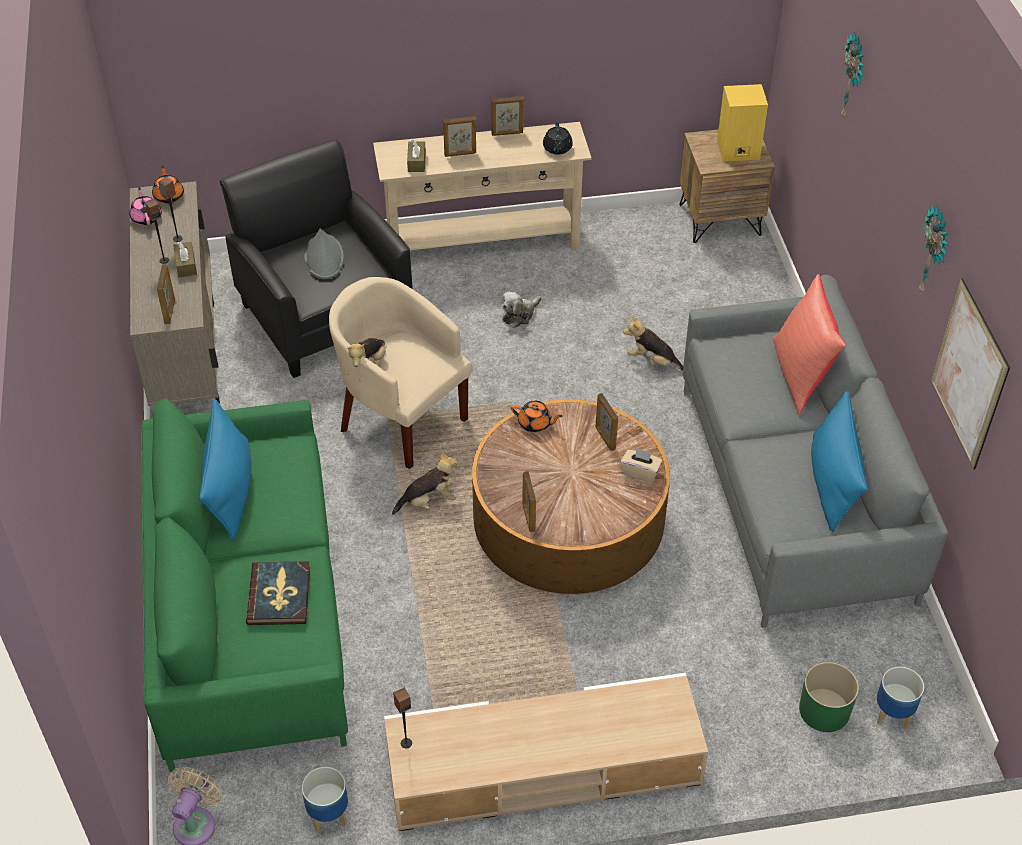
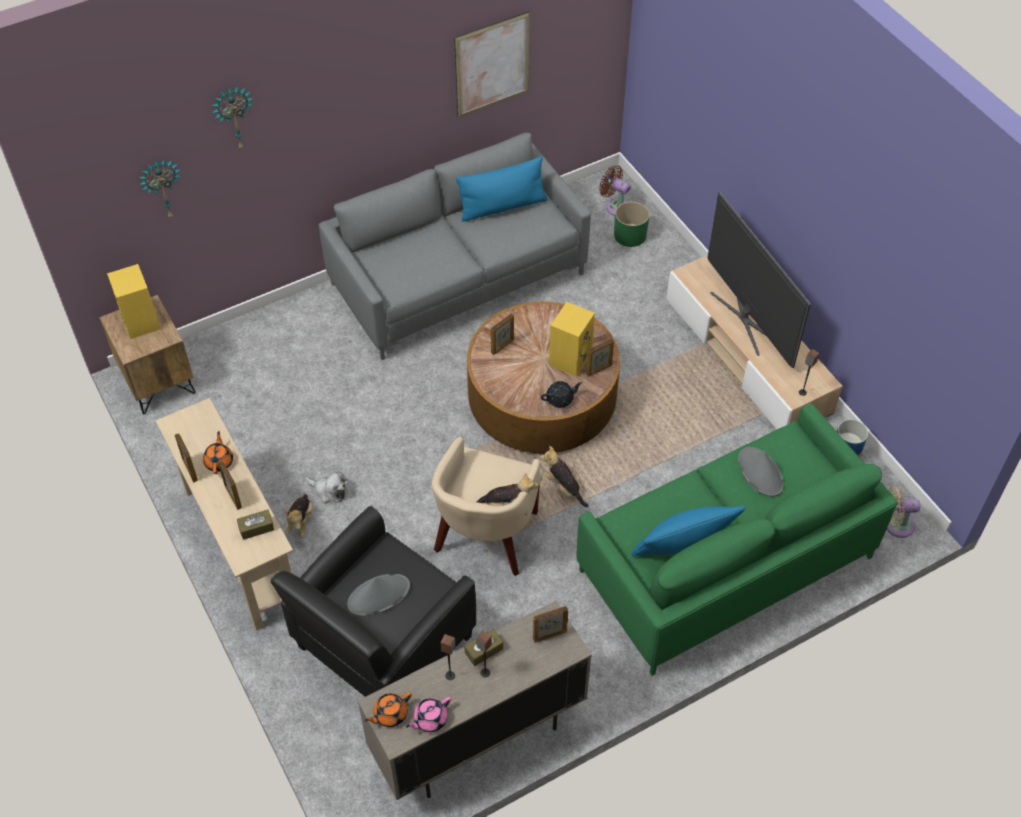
camera: 110 degrees left, 5 degrees up
(279, 595) = (760, 472): book -> grey hat
(535, 423) = (506, 391): orange teapot -> orange teapot (219, 461)
(557, 148) = (203, 425): black teapot -> black teapot (560, 399)
(559, 495) = (570, 358): none -> yellow speaker
(561, 730) = (746, 318): none -> television
(640, 472) = (526, 319): beige tissue box -> none
(653, 361) = (353, 386): plush toy -> plush toy (300, 521)
(801, 374) = (406, 238): red pillow -> none
(892, 714) = (615, 206): planter -> brown fan
(935, 253) = (415, 64): wall clock -> wall clock (162, 188)

